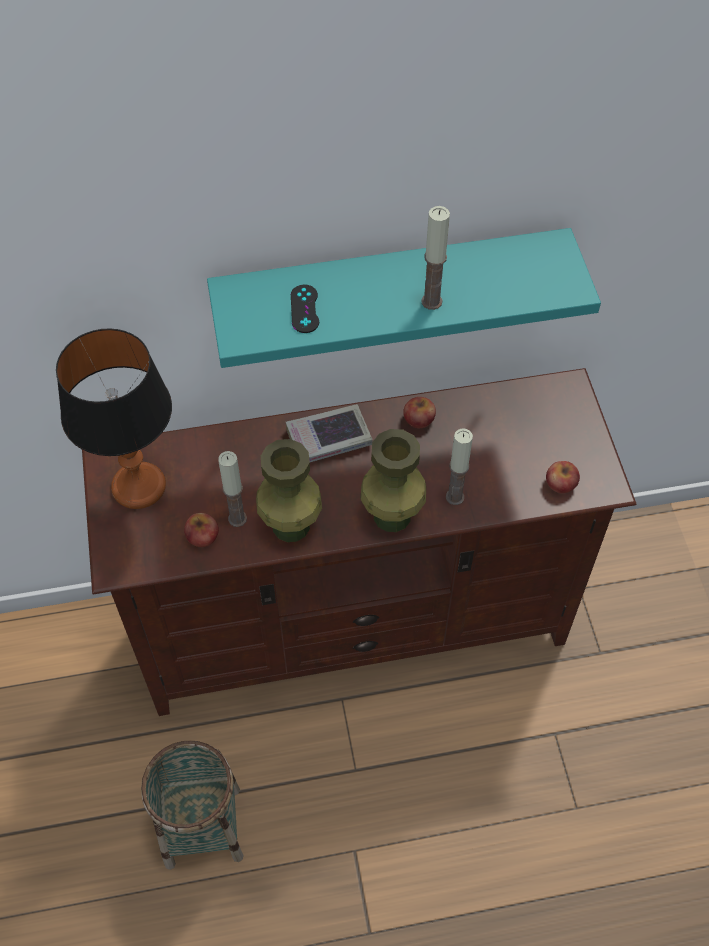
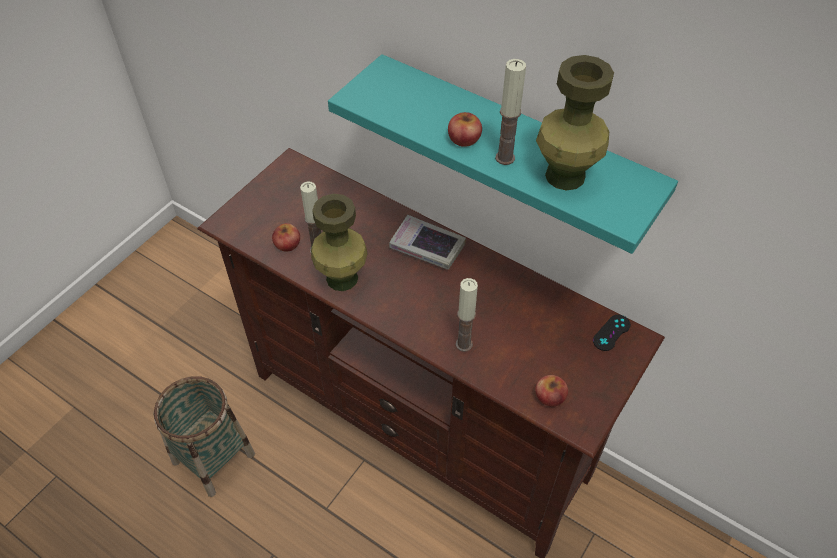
camera: 45 degrees right, 5 degrees down
(139, 486) = (289, 191): table lamp -> none
(304, 309) = (415, 107): black game controller -> black game controller (611, 333)
(392, 515) = (409, 322): green vase -> green vase (565, 175)
(419, 419) = (499, 278): apple -> apple (464, 138)

